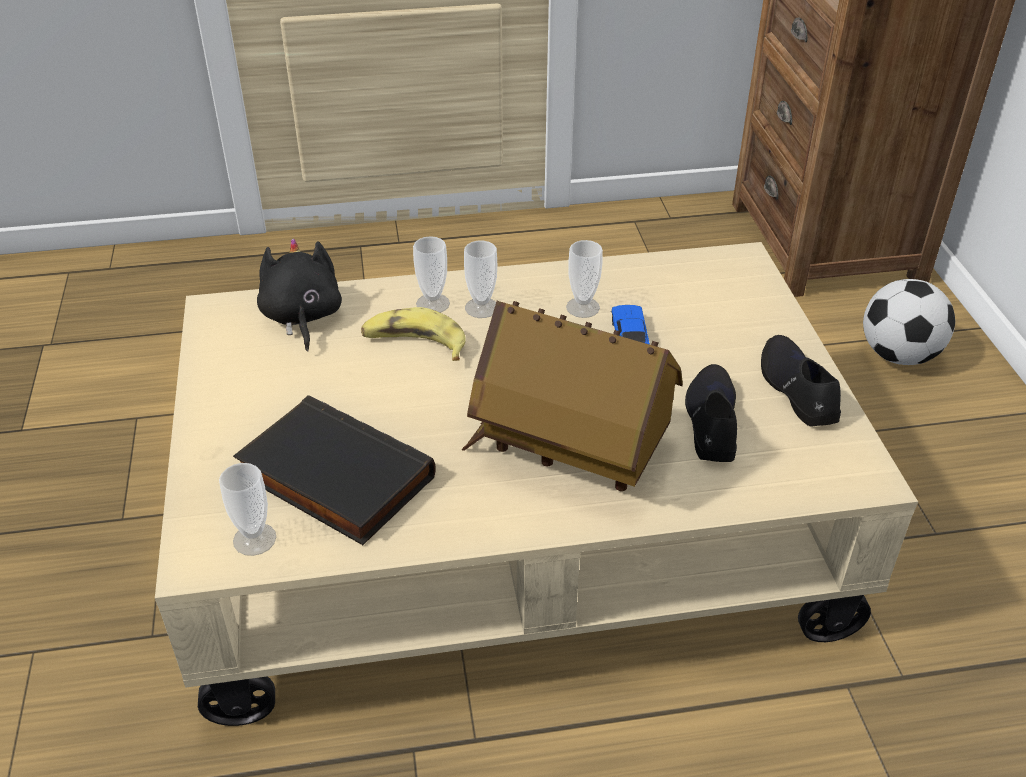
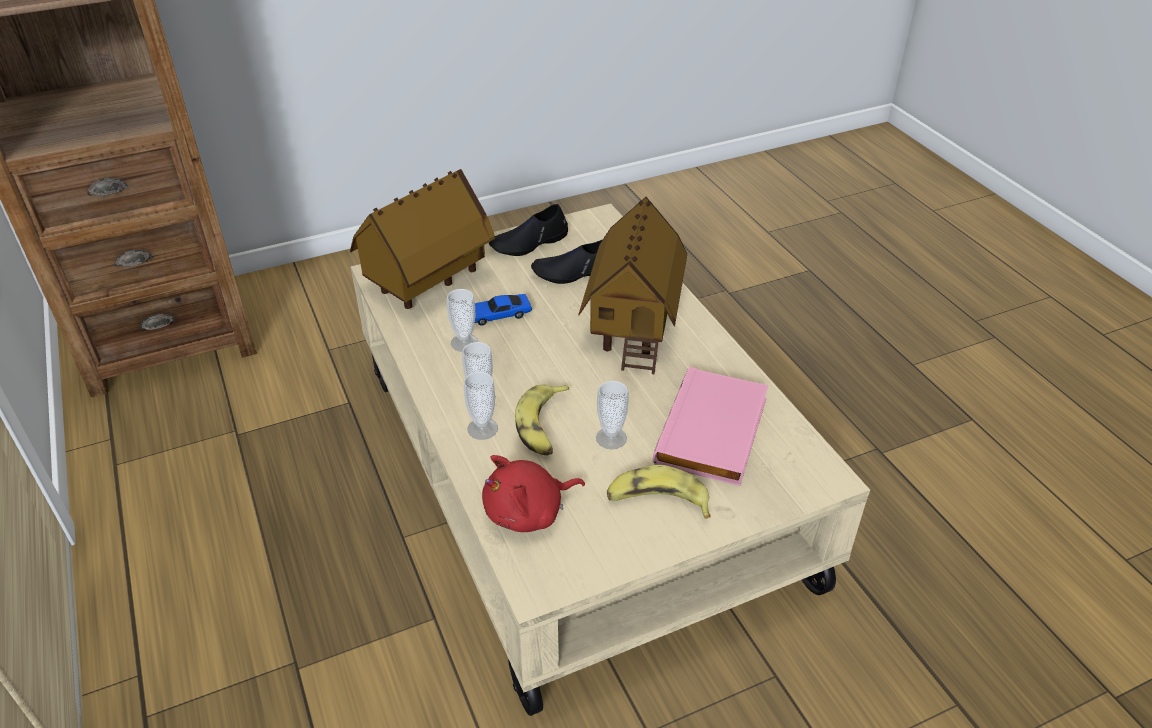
camera: 105 degrees left, 0 degrees up
(254, 539) = (792, 454): cup -> cup (611, 438)
(259, 404) = (657, 501): none -> banana
(302, 317) = (528, 512): black plush toy -> red plush toy
(332, 477) = (714, 432): black book -> pink book
(713, 293) = (428, 283): none -> toy house
(898, 355) = (331, 297): football -> none

